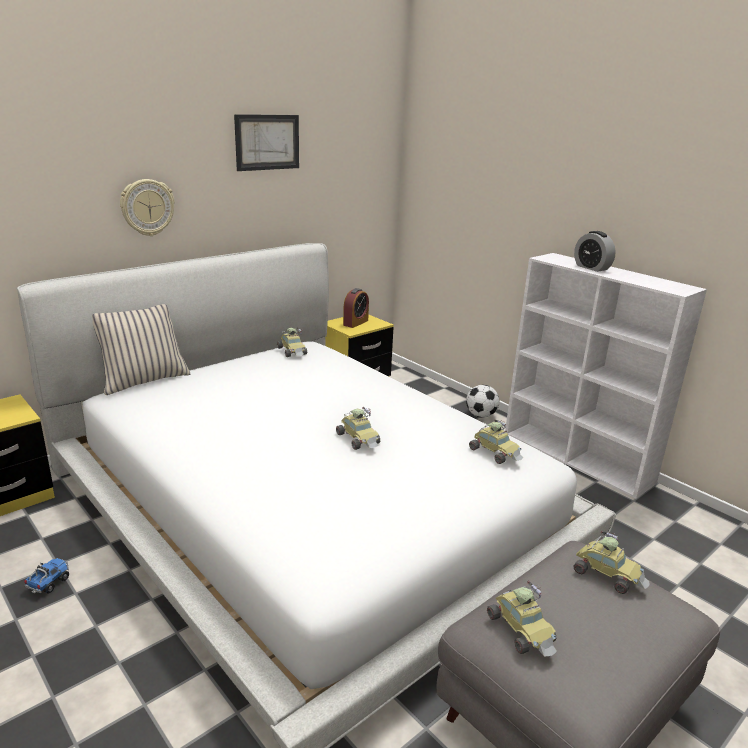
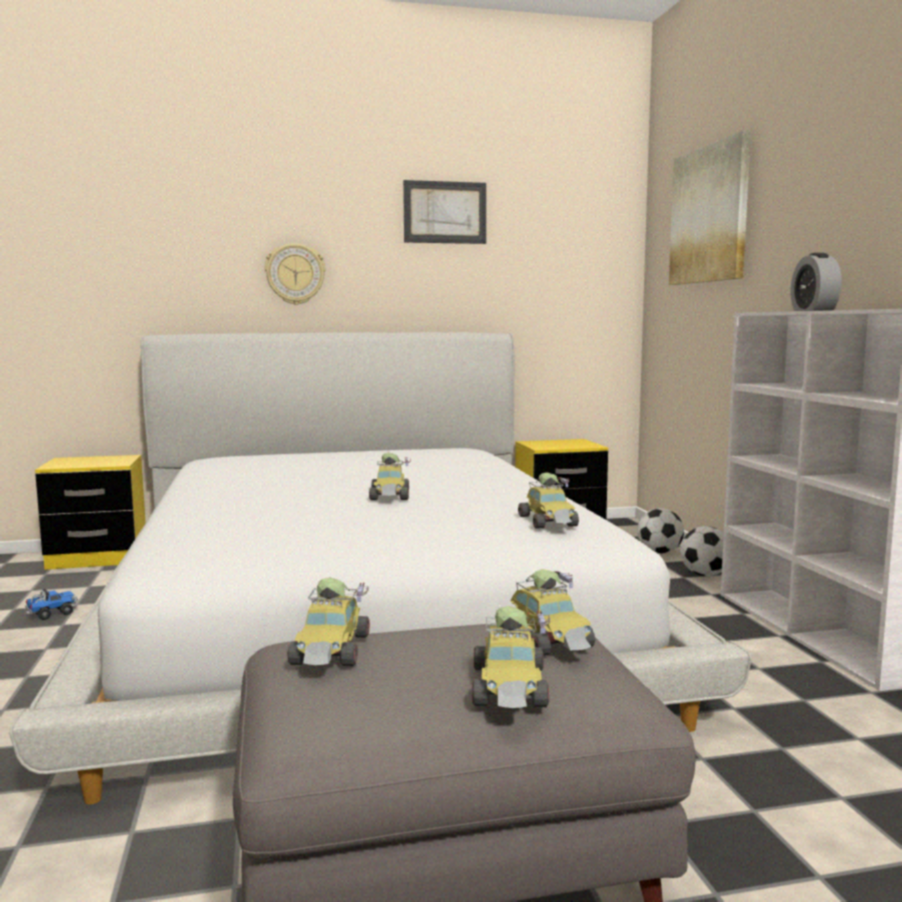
camera: 30 degrees right, 15 degrees down
(143, 380) = (252, 453): beige pillow -> none
(292, 351) = (436, 448): toy car -> toy car (511, 688)
(355, 323) = (559, 443): alarm clock -> none
(437, 397) = (659, 552): none -> football
(477, 160) = (709, 214): none -> picture

